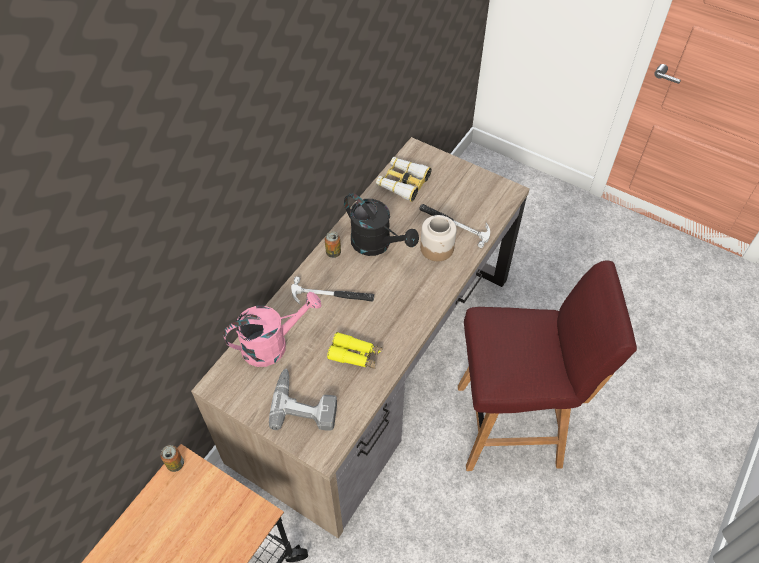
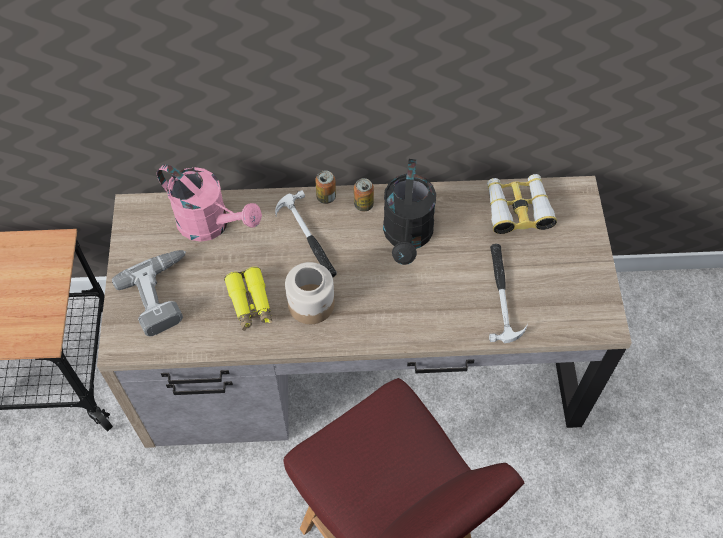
camera: 55 degrees right, 5 degrees up
(175, 464) = (53, 238): can -> can (326, 197)
(437, 248) = (452, 297): jar -> jar (311, 304)

